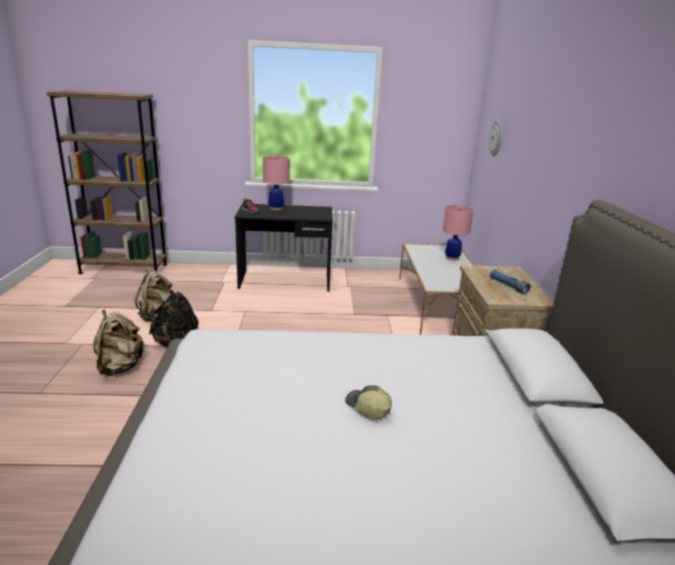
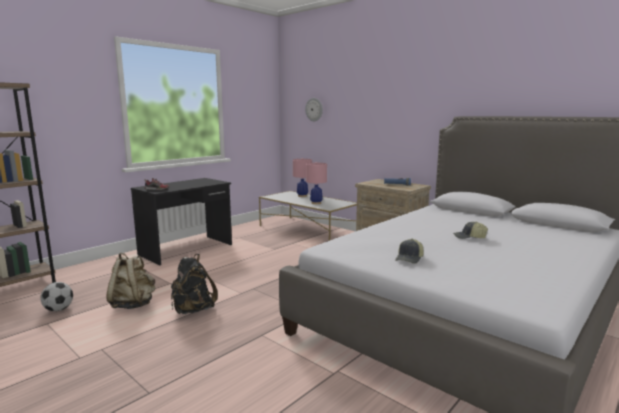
camera: 45 degrees left, 10 degrees down
(120, 367) = (182, 342): beige backpack -> none
(121, 299) = (59, 309): none -> football
(219, 392) = (409, 259): none -> cap
(276, 208) = (170, 185): pink table lamp -> pink table lamp (316, 203)

